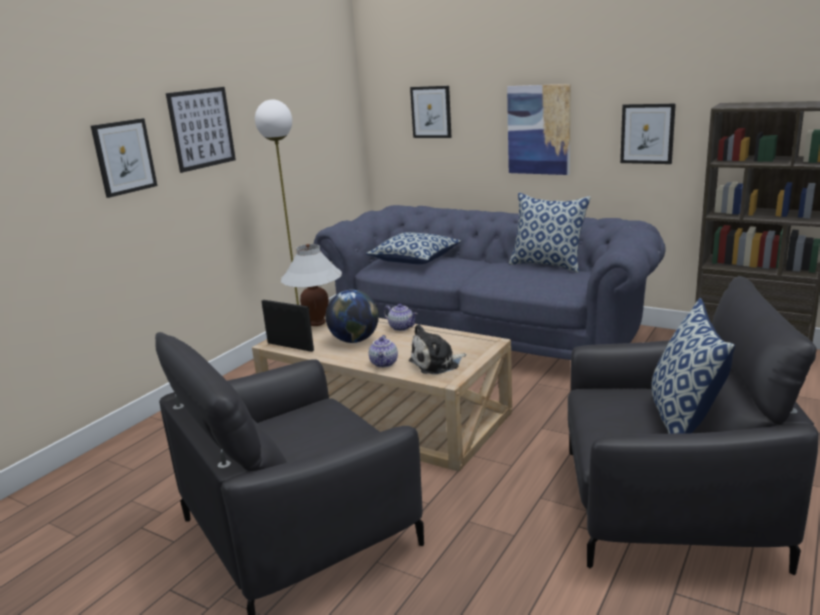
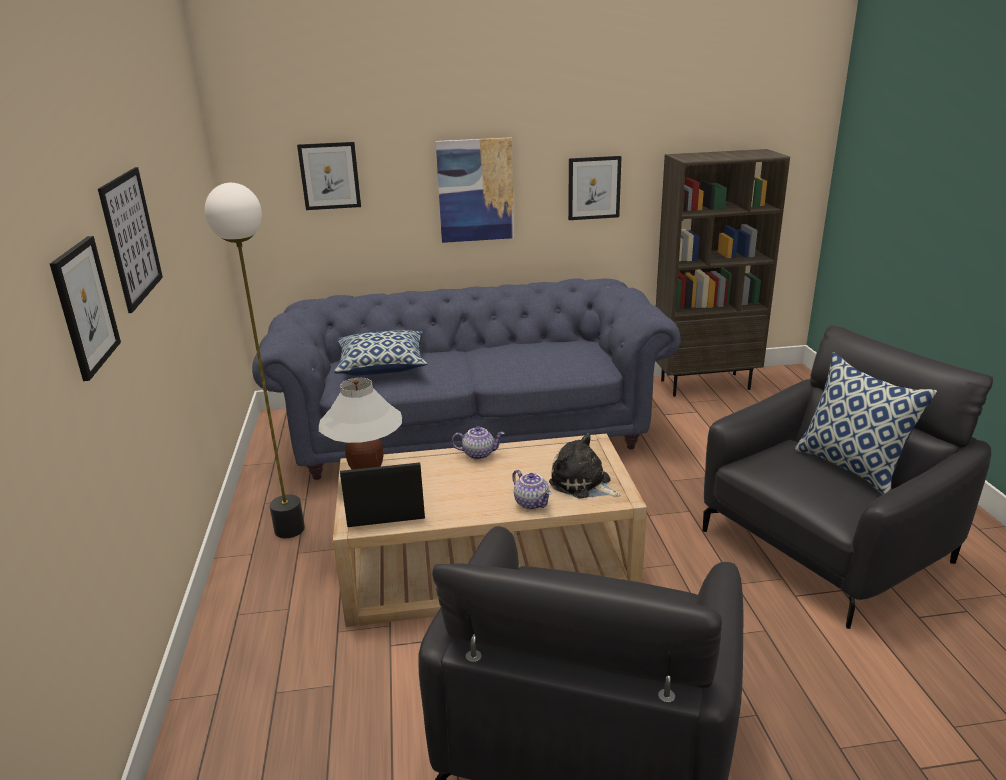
camera: 40 degrees left, 5 degrees up
(354, 340) = (450, 487): globe -> none
(437, 364) = (582, 484): plush toy -> plush toy turned 105 degrees clockwise
(548, 265) = (536, 341): pillow -> none

